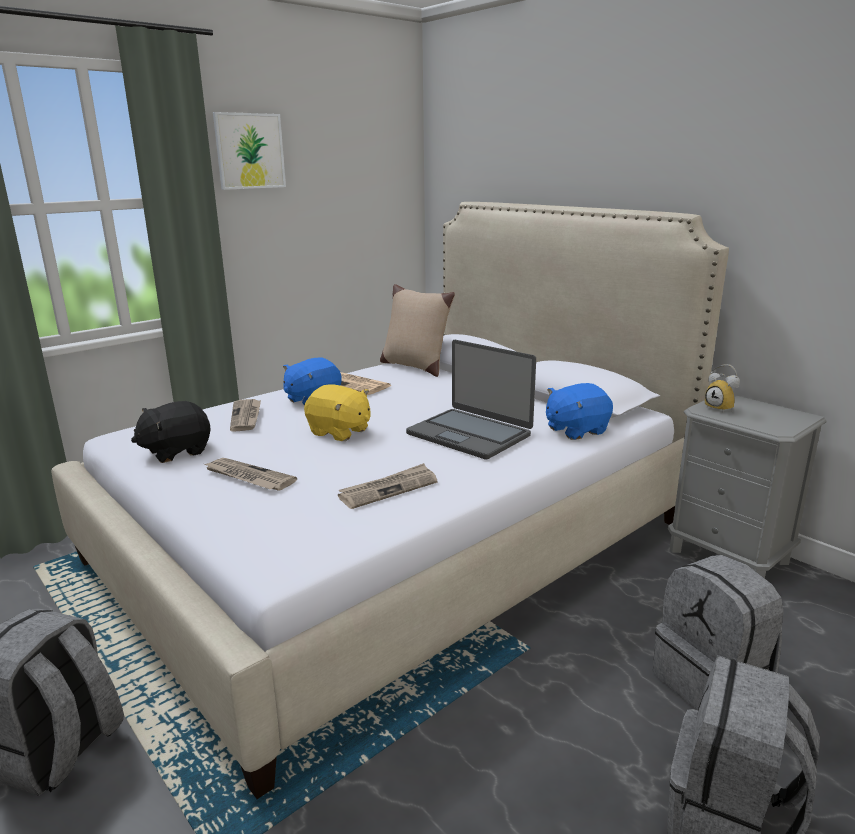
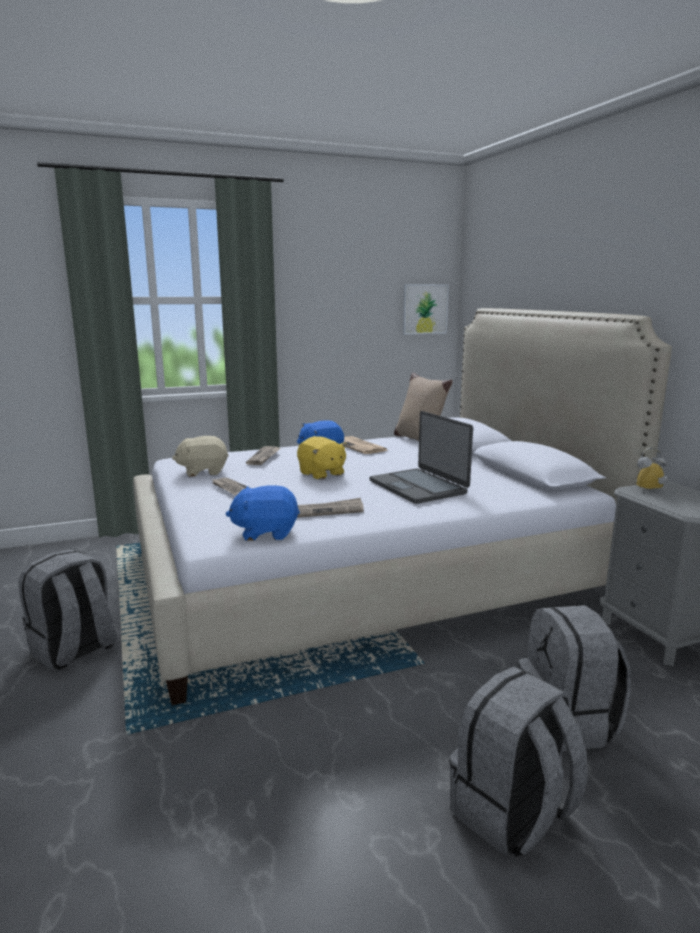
camera: 20 degrees right, 5 degrees down
(176, 451) = (203, 471): black plush toy -> beige plush toy
(250, 151) = (308, 265): picture -> picture (425, 309)
(575, 430) = (510, 495): blue plush toy -> blue plush toy (265, 532)
(722, 408) = (650, 491): alarm clock -> alarm clock turned 90 degrees clockwise

